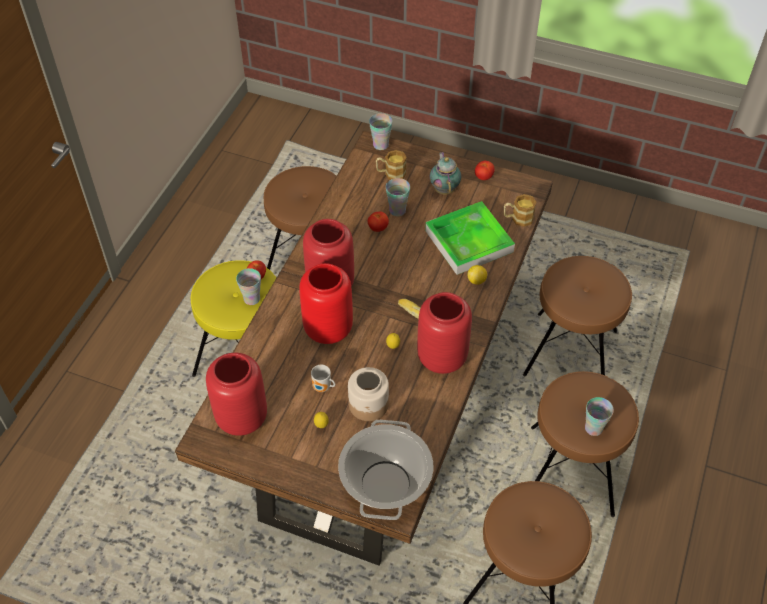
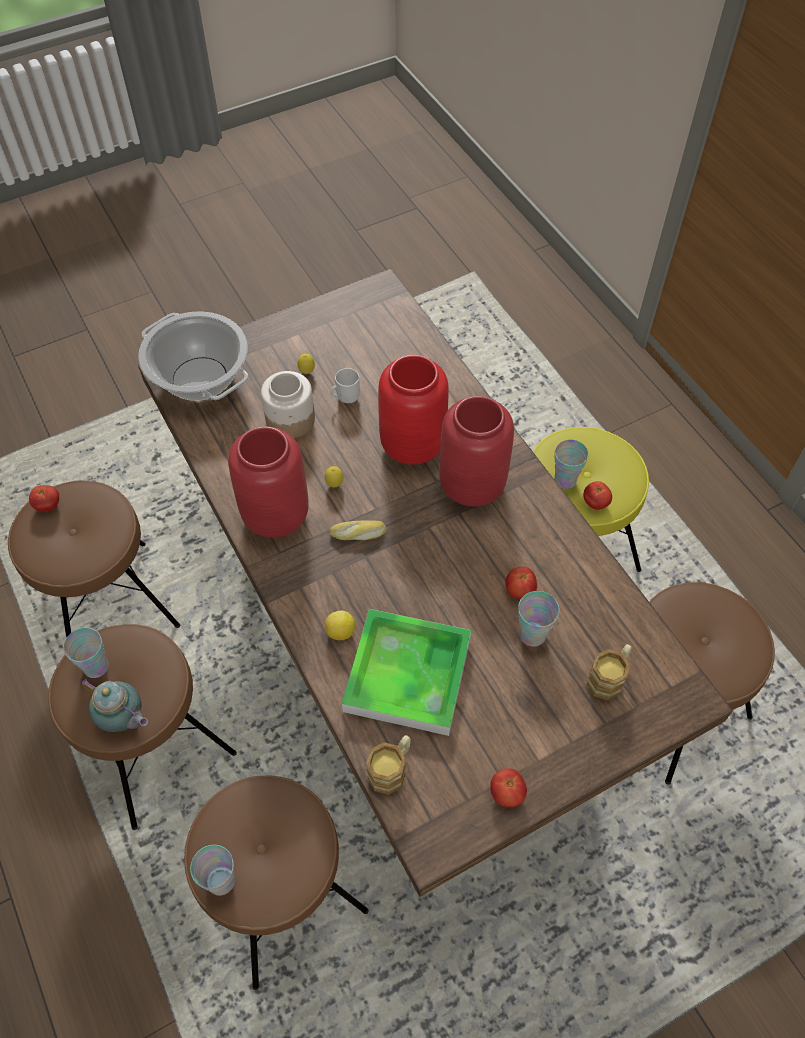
camera: 130 degrees right, 5 degrees up
(242, 419) = (375, 323): red vase -> none
(380, 145) = (681, 708): cup -> cup (221, 881)
(444, 189) = (525, 721): teapot -> teapot (124, 720)
(538, 557) = (48, 505): none -> tomato

